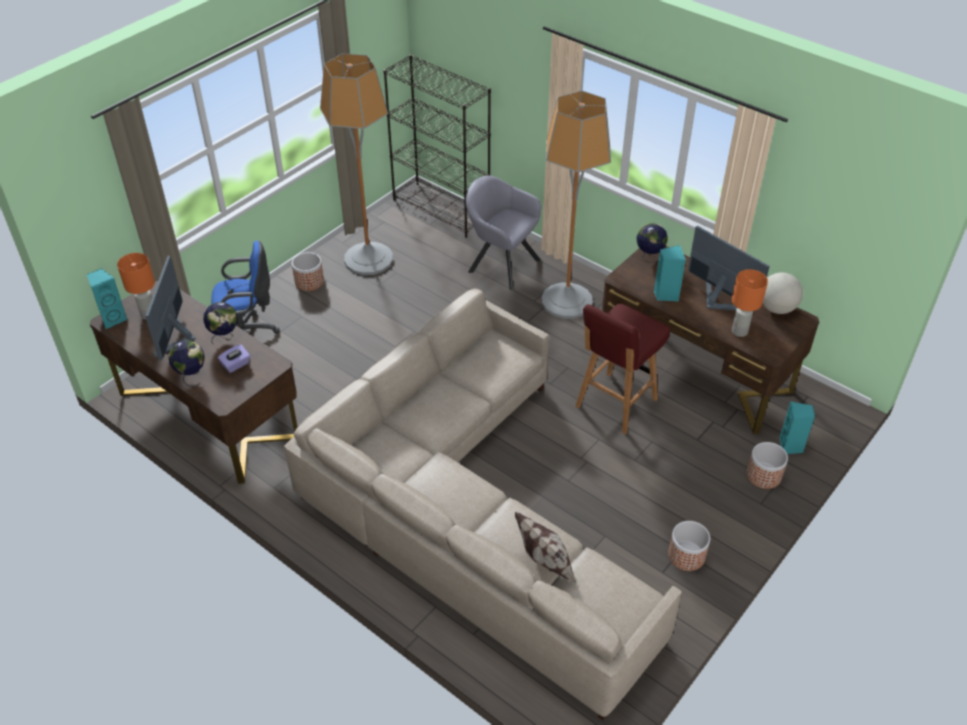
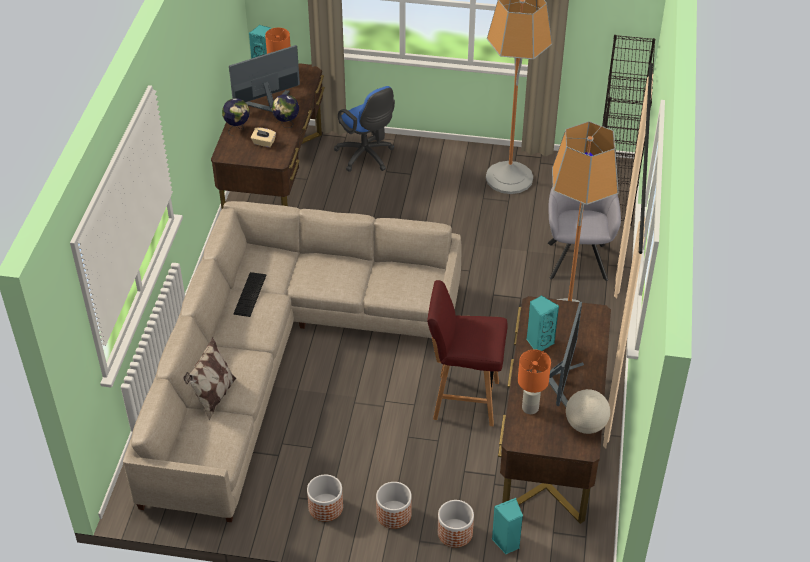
camera: 60 degrees right, 0 degrees up
(236, 365) = (263, 143): purple tissue box -> beige tissue box
(309, 282) = (452, 159): planter -> planter (393, 514)
(418, 480) = (250, 294): none -> keyboard
(649, 257) = (582, 314): globe -> none

